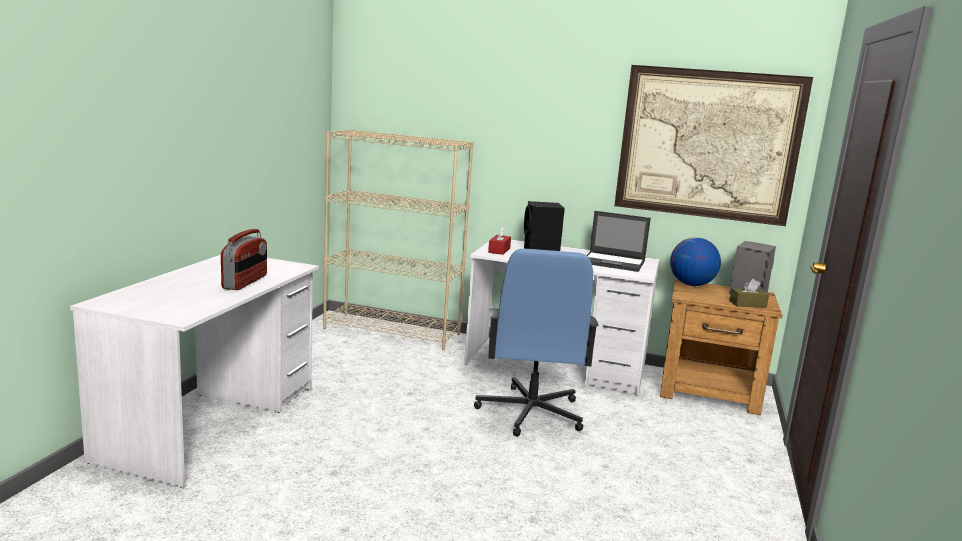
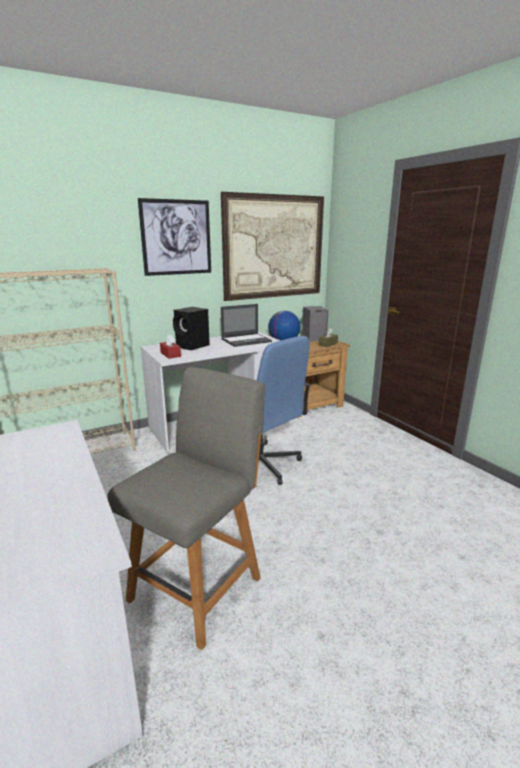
camera: 45 degrees left, 5 degrees up
(245, 282) = (54, 470): radio -> none
(326, 452) = (198, 585): none -> grey chair
(562, 117) = (176, 237): none -> picture

